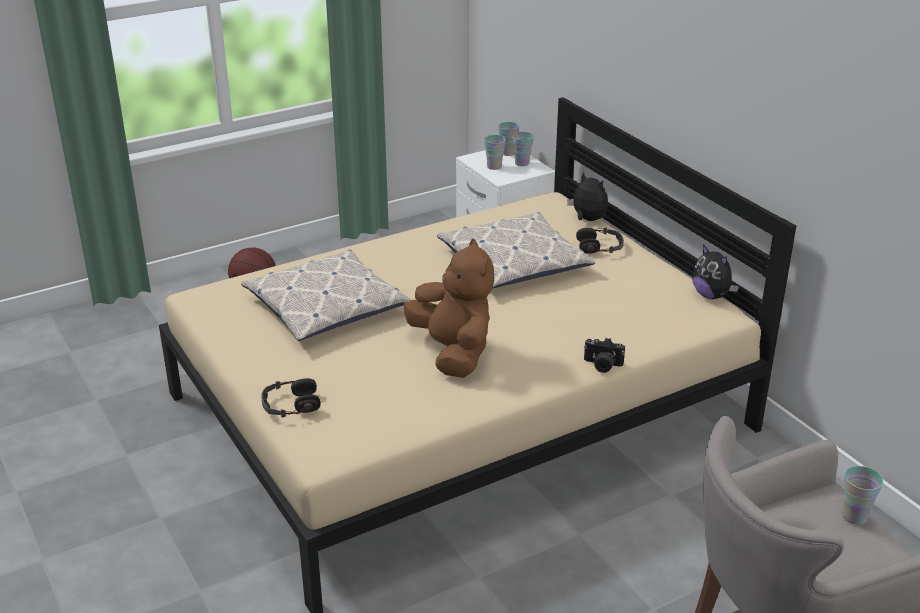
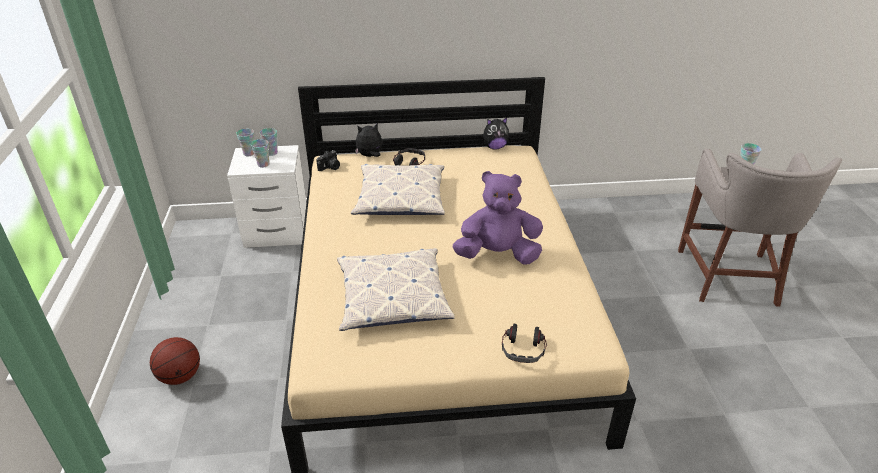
camera: 65 degrees left, 5 degrees up
(453, 353) = (498, 255): brown plush toy -> purple plush toy
(602, 365) = (547, 204): camera -> camera (330, 168)

